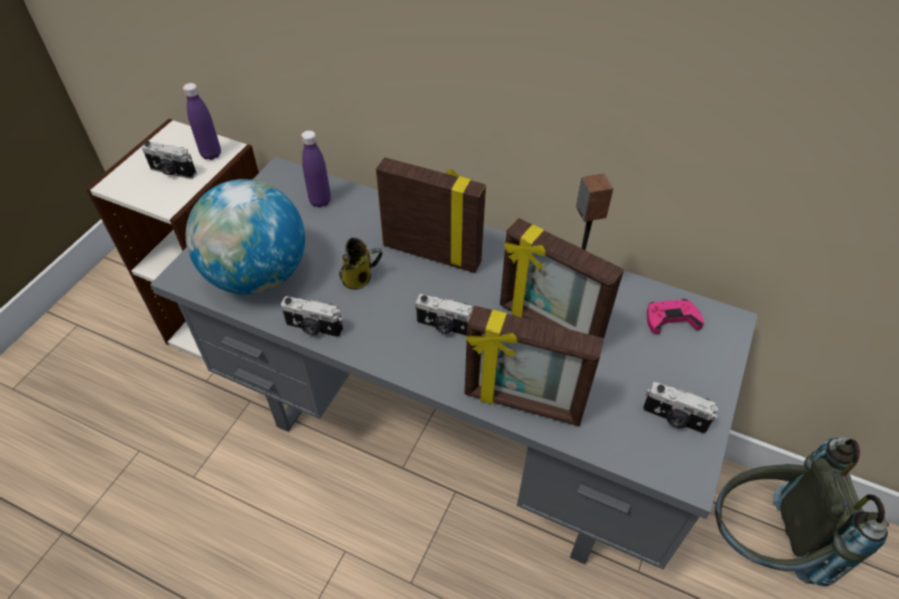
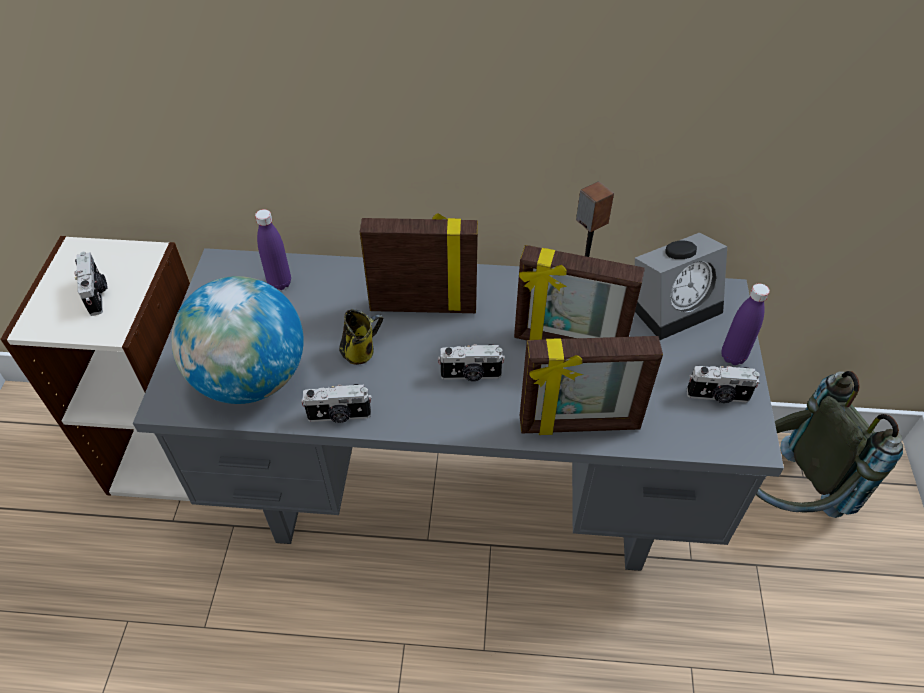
camera: 20 degrees left, 0 degrees up
(172, 172) = (97, 294): camera -> camera turned 105 degrees counterclockwise
(211, 154) = (133, 263): purple bottle -> purple bottle (733, 356)
(671, 319) = (675, 305): pink game controller -> alarm clock

